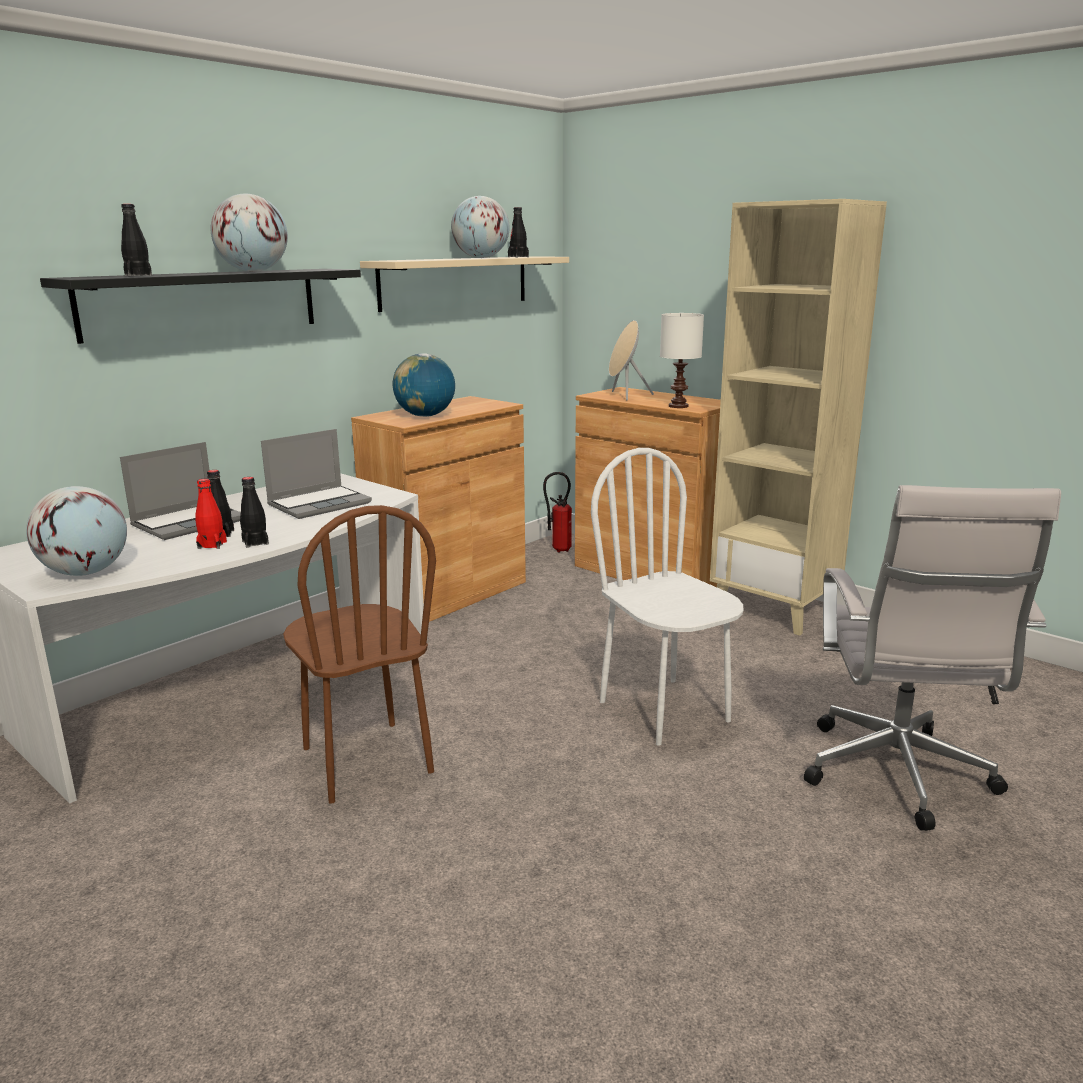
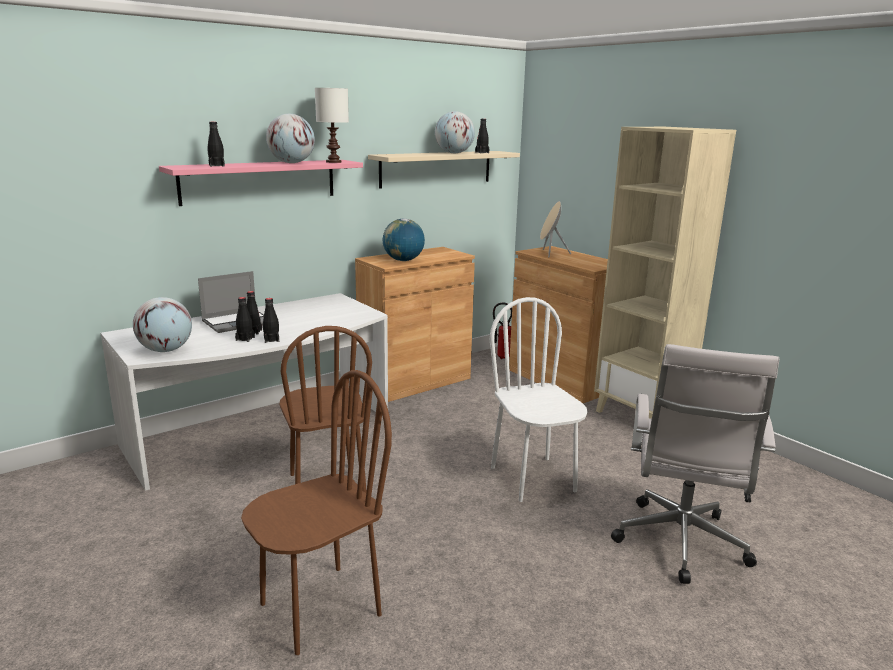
camera: 10 degrees right, 0 degrees up
(203, 303) = (259, 181): black shelf -> pink shelf
(212, 545) = (245, 339): red bottle -> black bottle
(320, 504) = (322, 316): laptop -> none
(416, 952) = (320, 608): none -> brown chair
(678, 406) = (582, 264): white table lamp -> white table lamp (334, 162)

